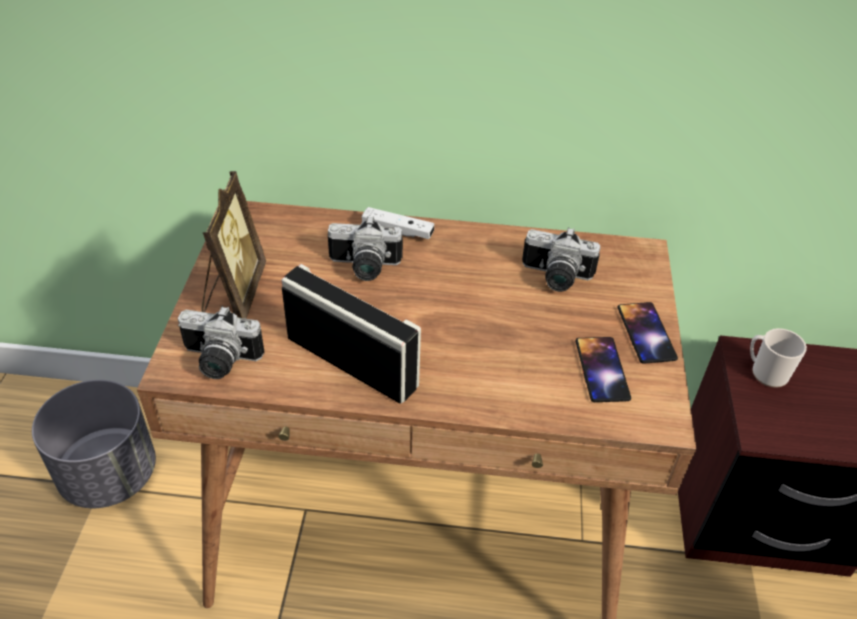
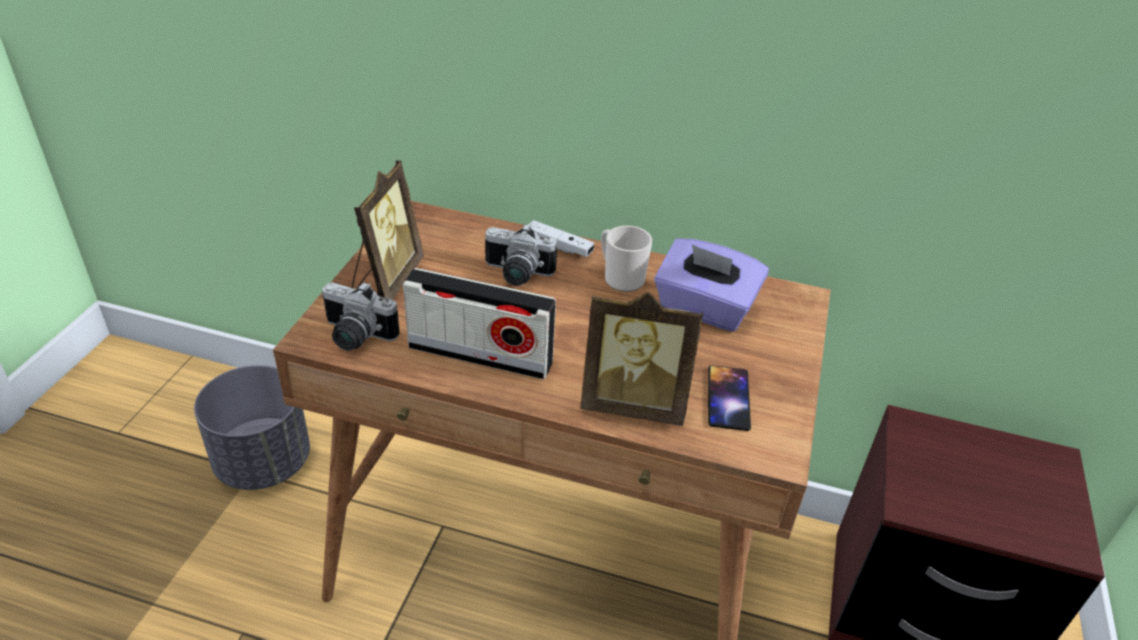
camera: 10 degrees right, 5 degrees down
(352, 362) = (480, 355): radio -> radio turned 150 degrees clockwise
(515, 391) = (634, 404): none -> picture frame
(555, 278) = (704, 309): camera -> purple tissue box
(646, 333) = (784, 371): phone -> none
(765, 372) = (929, 447): mug -> mug (620, 278)

